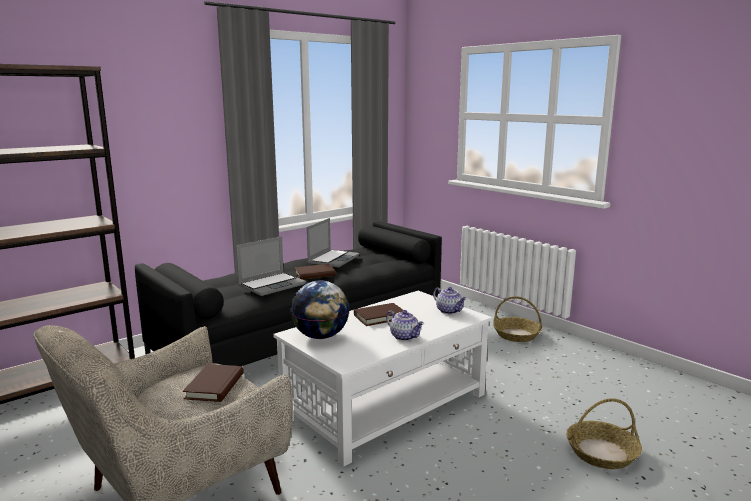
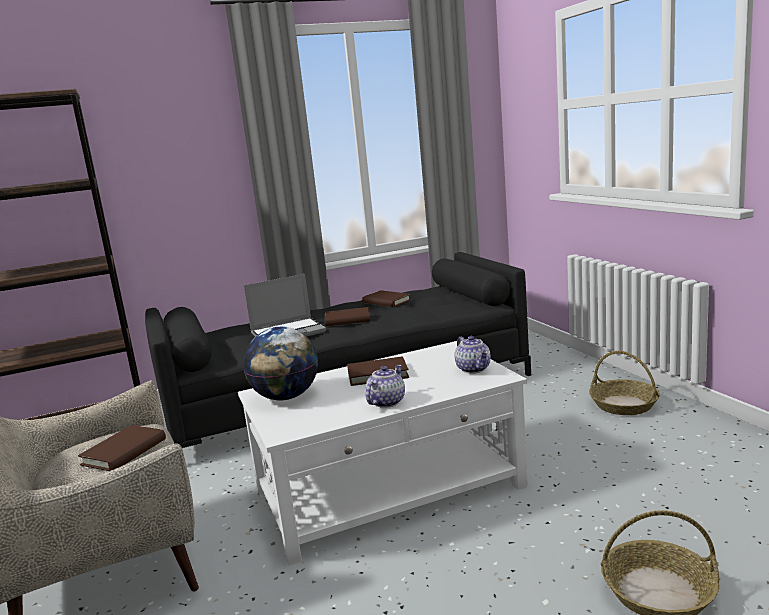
camera: 20 degrees right, 0 degrees up
(333, 259) = (386, 301): laptop -> brown book
(405, 337) = (386, 402): teapot -> teapot turned 120 degrees counterclockwise

